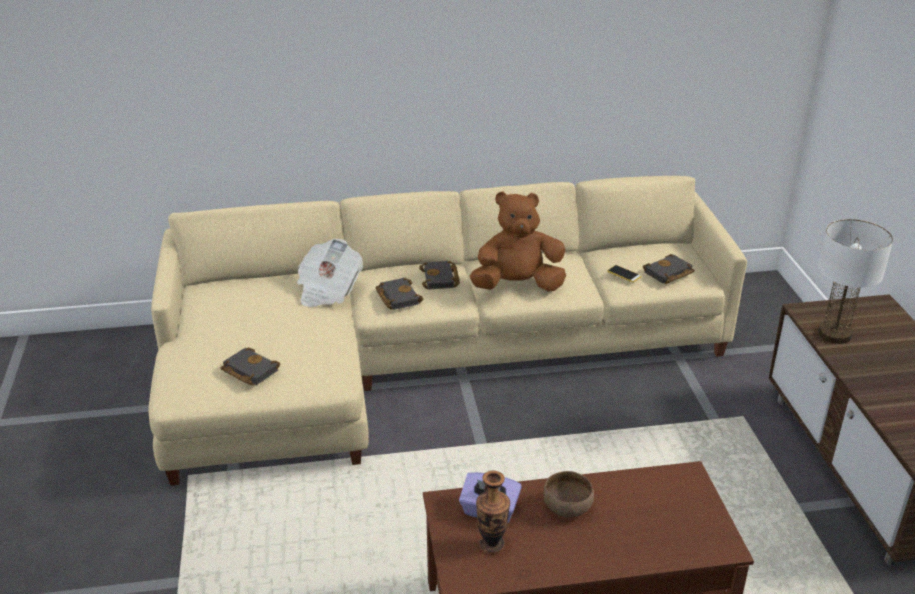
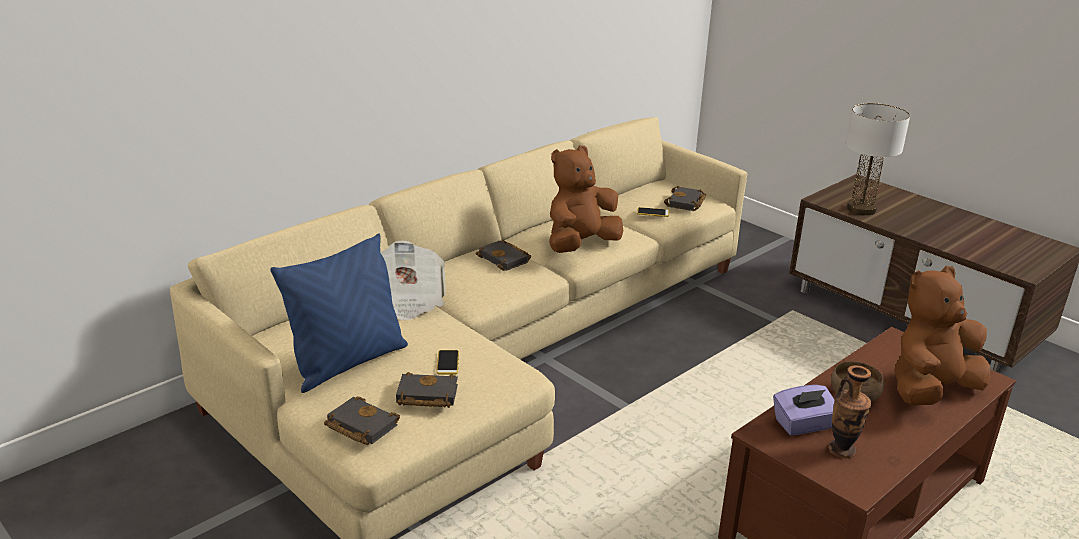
camera: 35 degrees left, 5 degrees down
(230, 326) = (348, 363): none -> blue pillow
(294, 351) = (447, 363): none -> phone
(397, 297) = (484, 285): black book -> black book (359, 426)
(649, 532) = (930, 390): none -> brown plush toy

